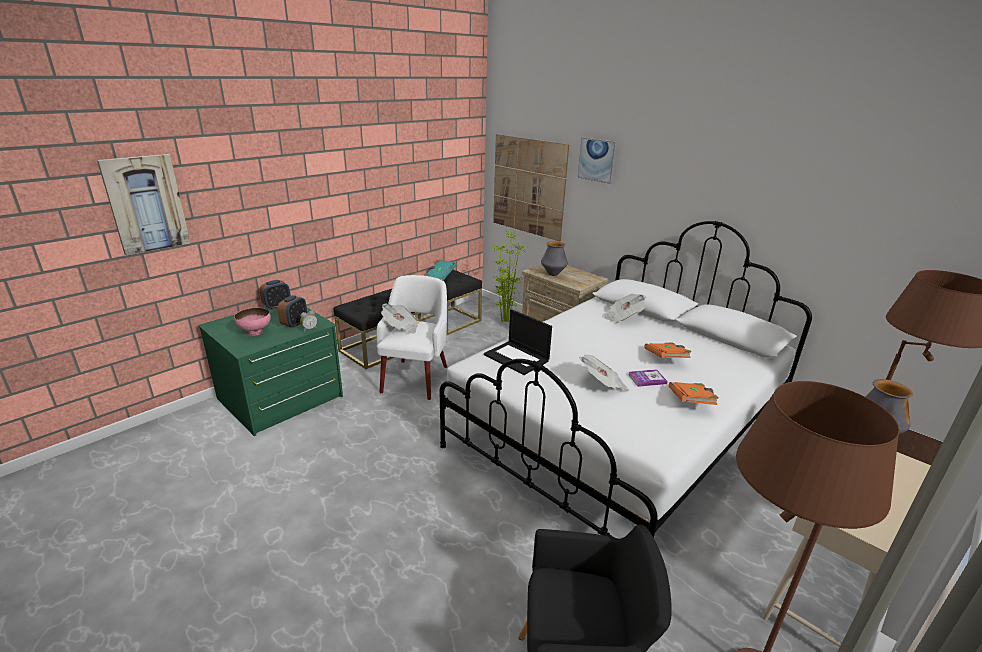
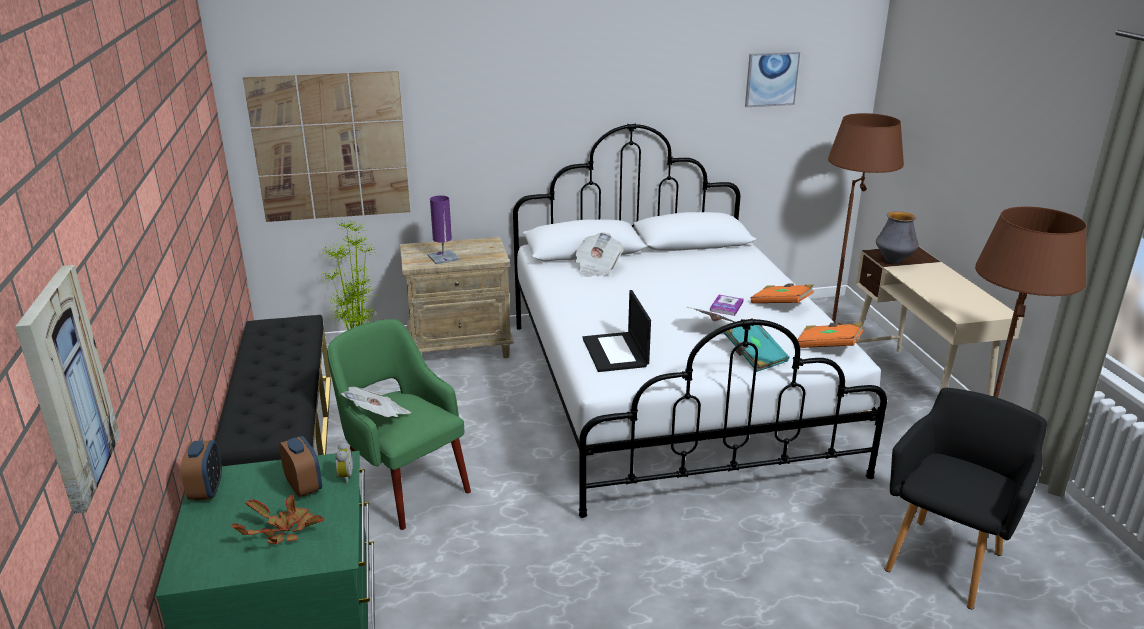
camera: 55 degrees left, 0 degrees up
(255, 332) = (283, 532): pink bowl -> potted plant
(416, 377) = (404, 484): white armchair -> green armchair
(440, 277) = (262, 337): turquoise book -> turquoise book (753, 356)
(517, 358) = (616, 352): laptop -> laptop turned 90 degrees clockwise
(553, 274) = (443, 257): vase -> purple table lamp
(597, 160) = (450, 84): picture -> picture (771, 79)
(666, 358) = (700, 283): orange book -> orange book (828, 346)

